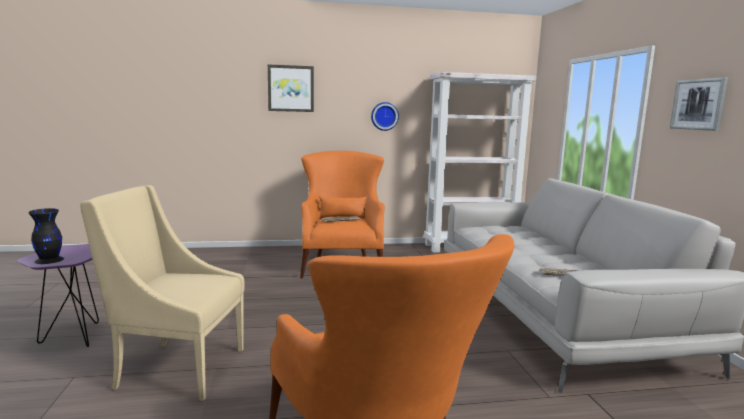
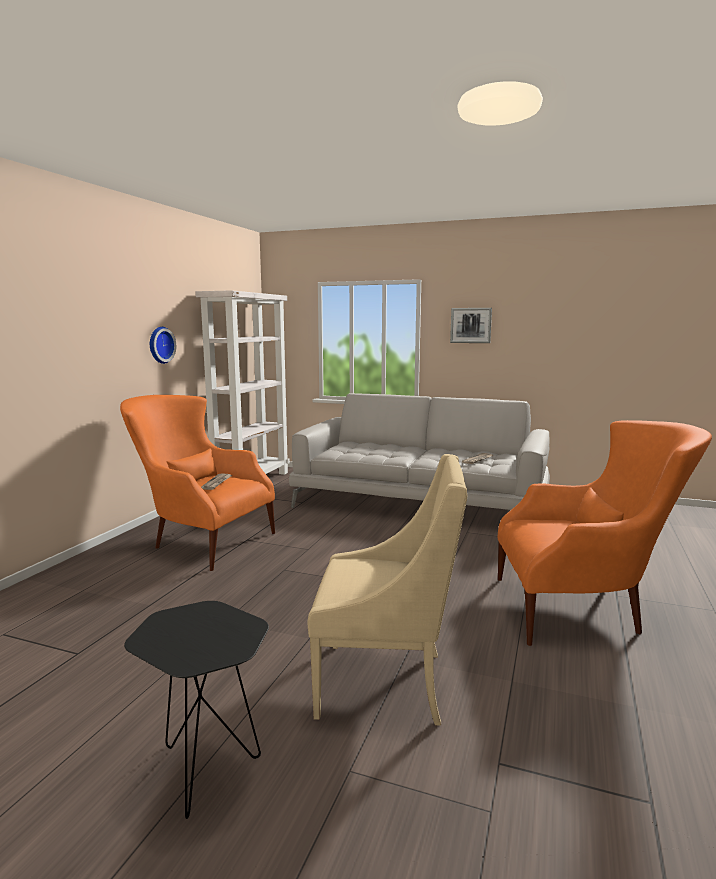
camera: 60 degrees left, 0 degrees up
(49, 260) = (222, 645): black vase -> none
(74, 338) = (207, 774): purple side table -> black side table
(177, 368) = (386, 683): beige armchair -> beige armchair turned 120 degrees counterclockwise
(291, 88) = (55, 310): picture -> none

